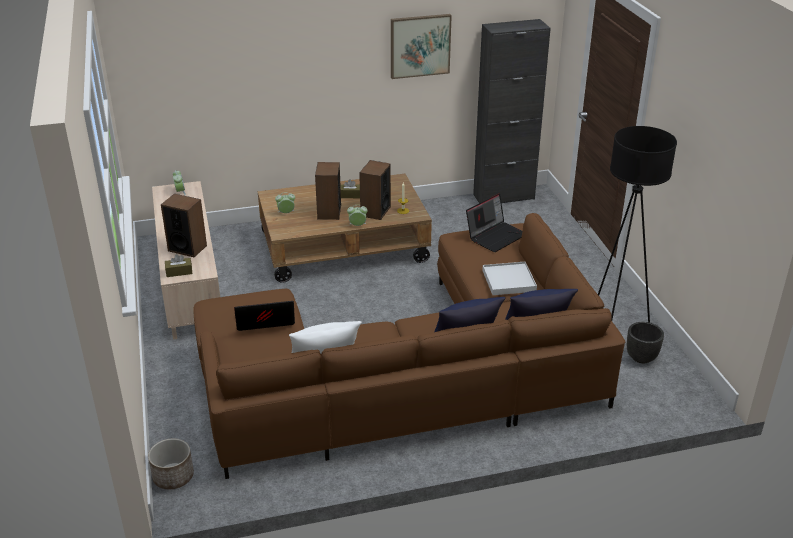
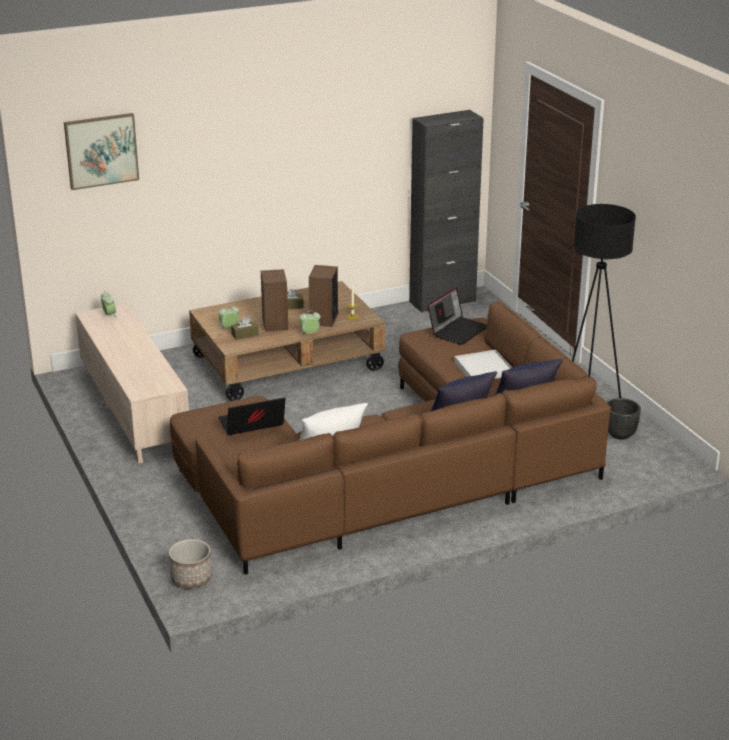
camera: 10 degrees left, 5 degrees down
(179, 272) = (144, 388): brown tissue box -> brown tissue box (245, 335)
(187, 248) = (143, 366): speaker -> none
(420, 45) = (350, 144): picture -> picture (101, 150)

